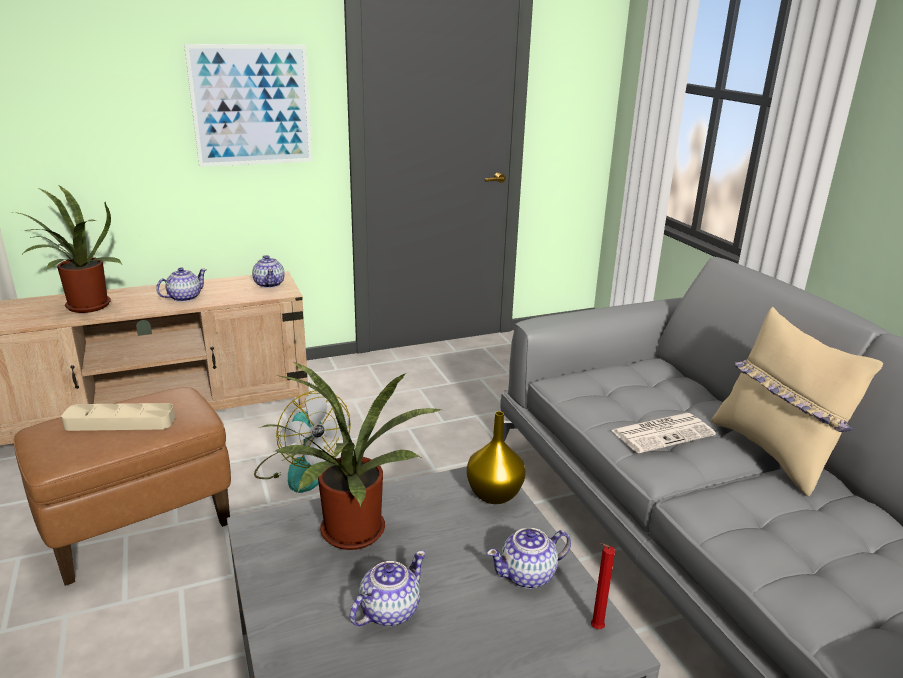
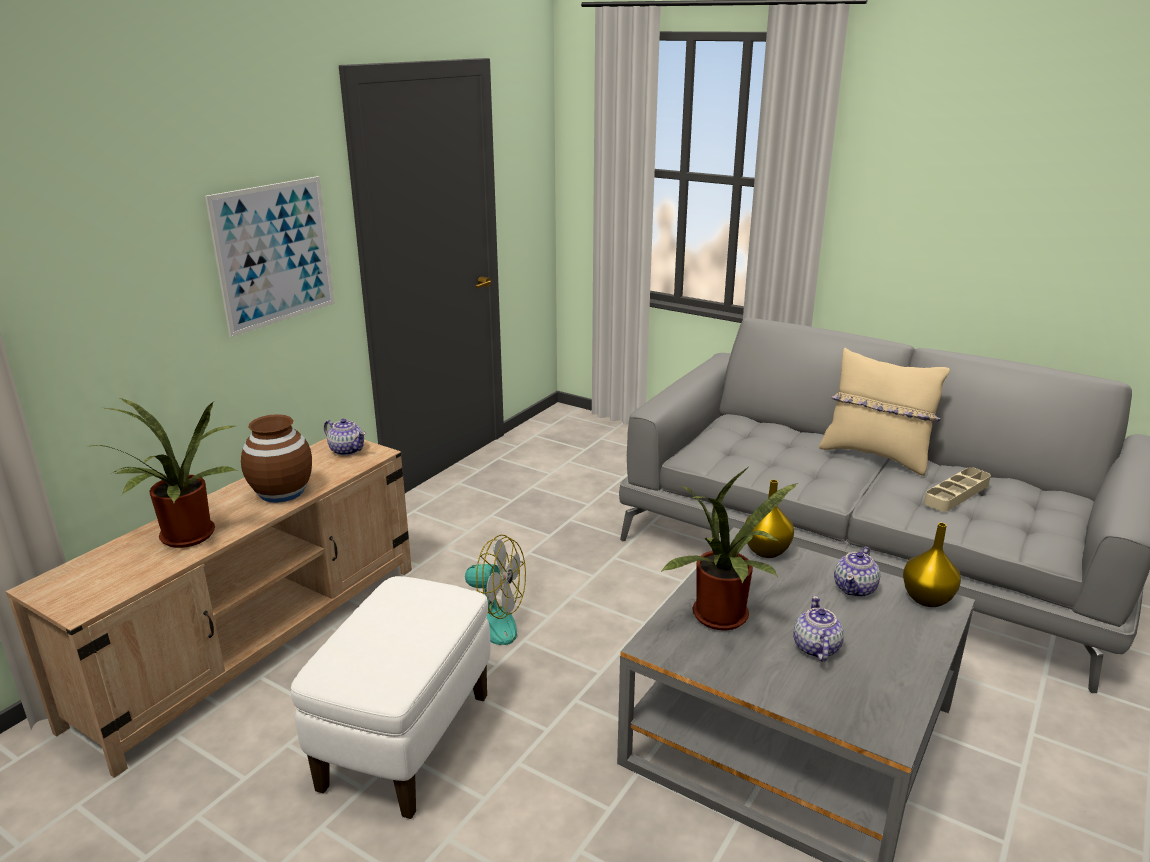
camera: 35 degrees left, 0 degrees up
(120, 422) = (396, 629): beige tray -> beige tray (956, 494)
(139, 528) = (406, 742): brown ottoman -> white ottoman
(184, 298) = (282, 492): teapot -> brown vase
(595, 628) = (926, 599): red candle -> yellow vase
(663, 433) = (805, 467): newspaper -> none

